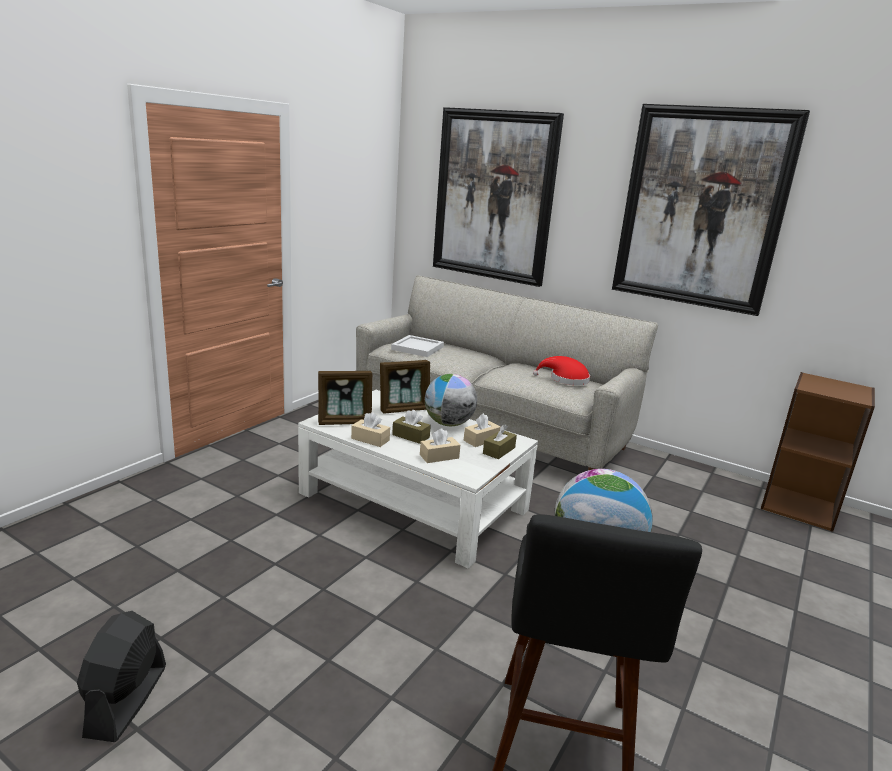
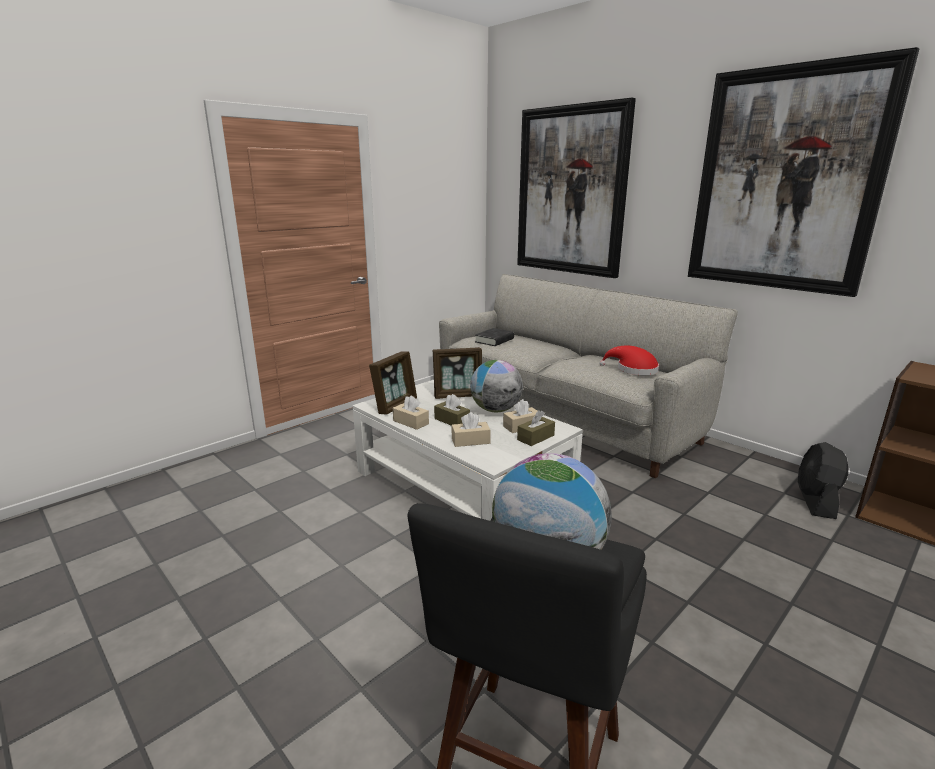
camera: 15 degrees right, 0 degrees up
(126, 701) = (120, 656): black fan -> black fan (815, 501)
(345, 422) = (395, 405): picture frame -> picture frame turned 60 degrees counterclockwise
(418, 348) = (494, 340): white tray -> black book

